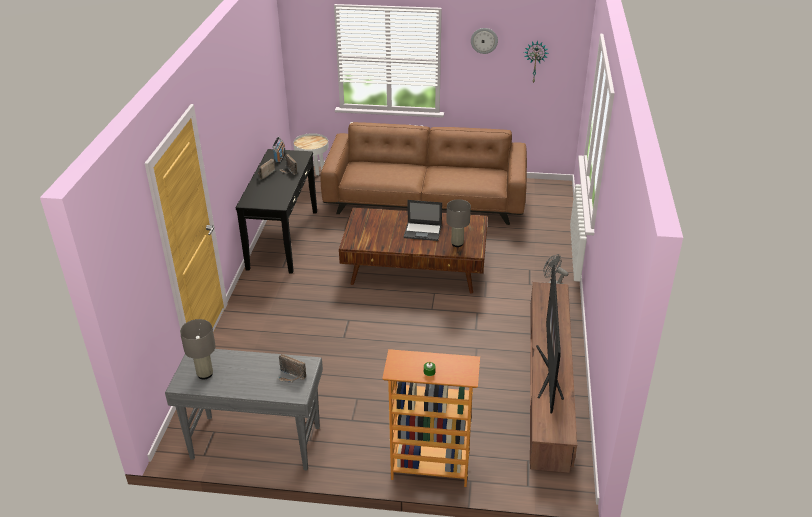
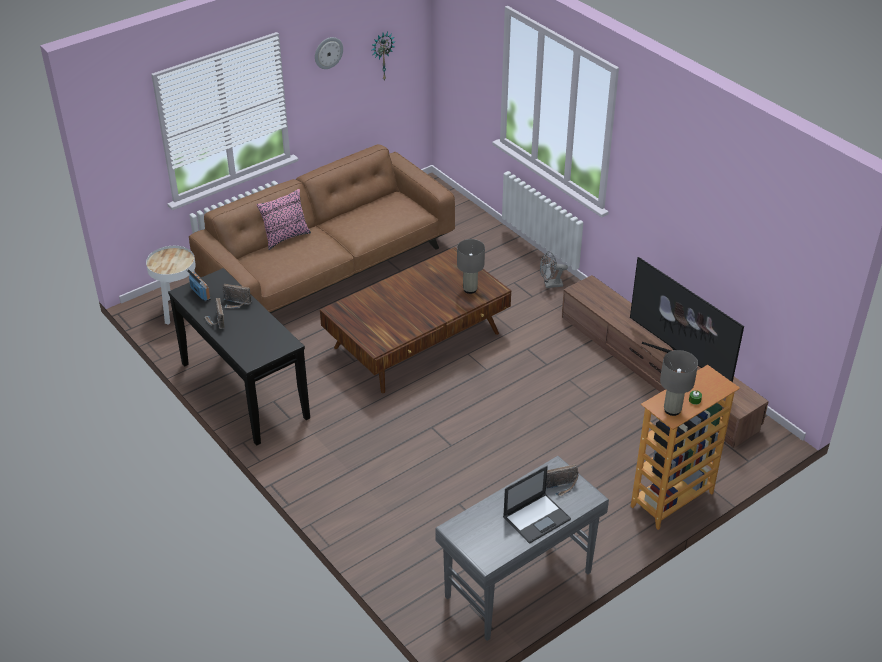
camera: 45 degrees left, 5 degrees up
(205, 374) = (492, 537): grey table lamp -> grey table lamp (672, 409)
(396, 163) = (286, 238): none -> pink pillow
(423, 231) = (423, 295): laptop -> laptop (537, 517)

